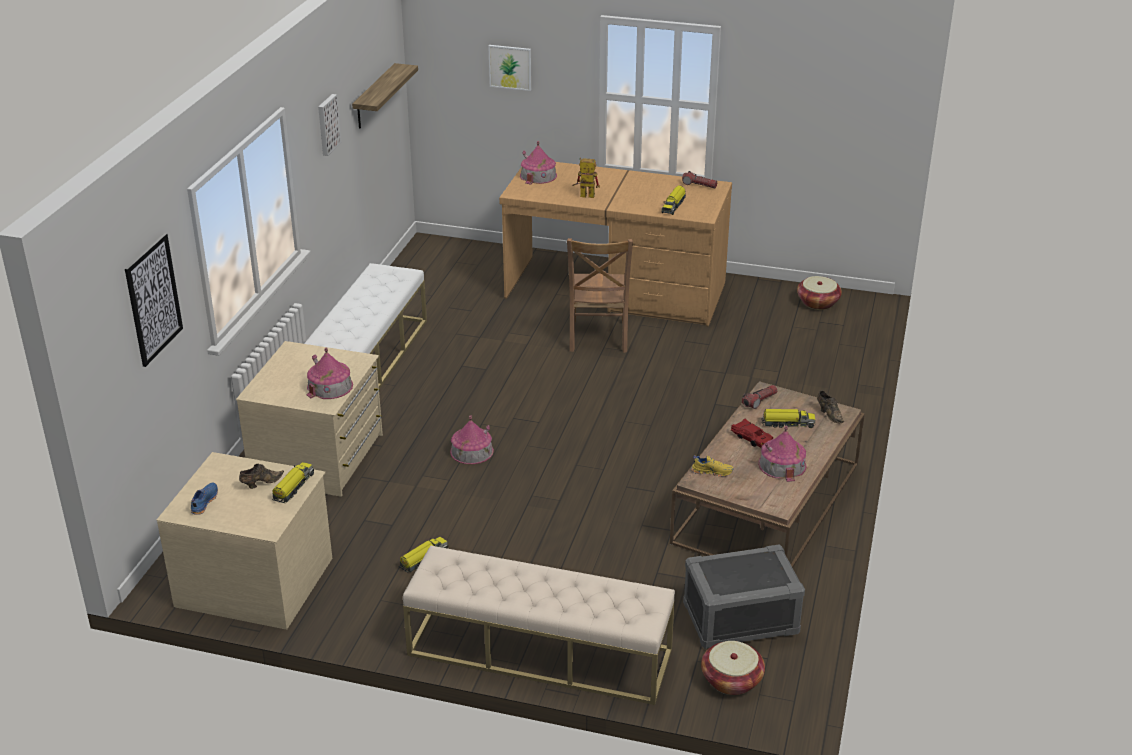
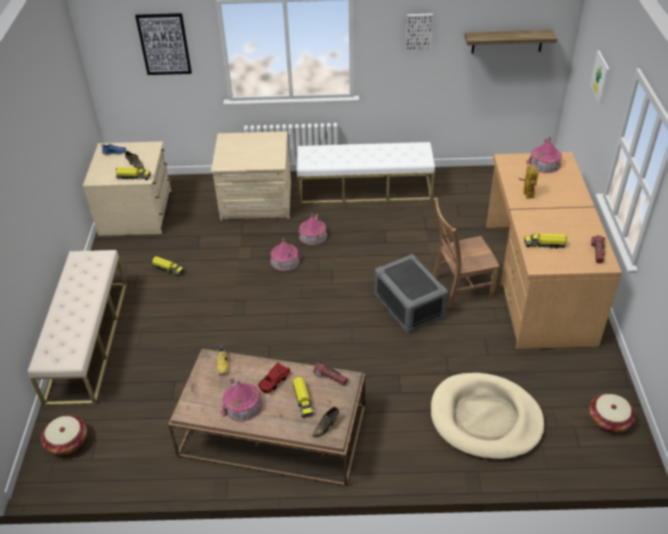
camera: 75 degrees right, 10 degrees up
(330, 386) = (241, 160): toy house -> toy house (313, 235)
(740, 619) = (131, 436): grey storage box -> grey storage box (408, 306)
(795, 365) = (485, 419): none -> beige dog bed

